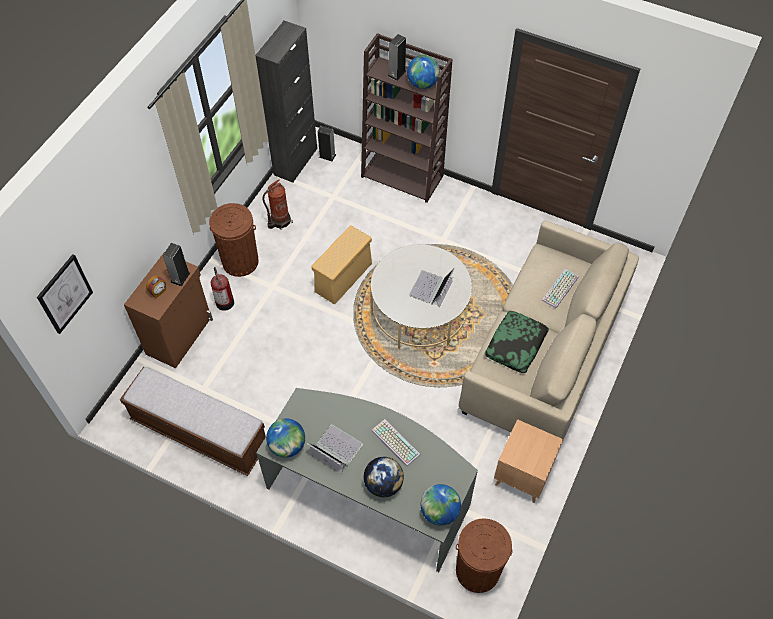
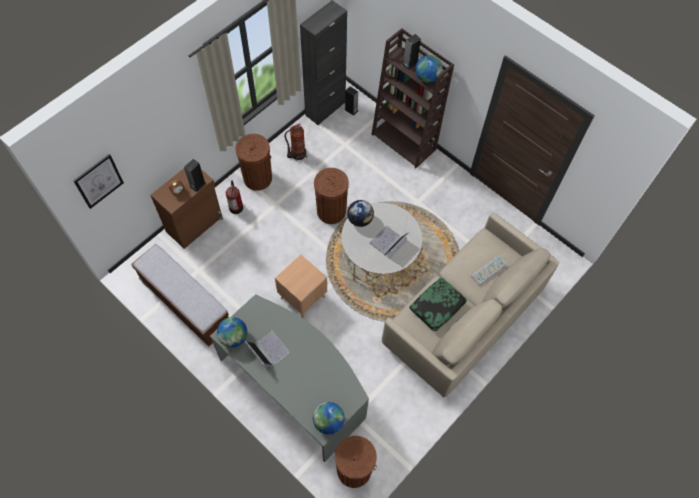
camera: 15 degrees right, 5 degrees up
(344, 276) = (331, 211): beige storage box -> brown trash can
(383, 484) = (294, 388): globe -> globe (360, 219)
(394, 442) = (313, 358): keyboard -> none
(522, 475) = (413, 407): brown side table -> brown side table (302, 297)

